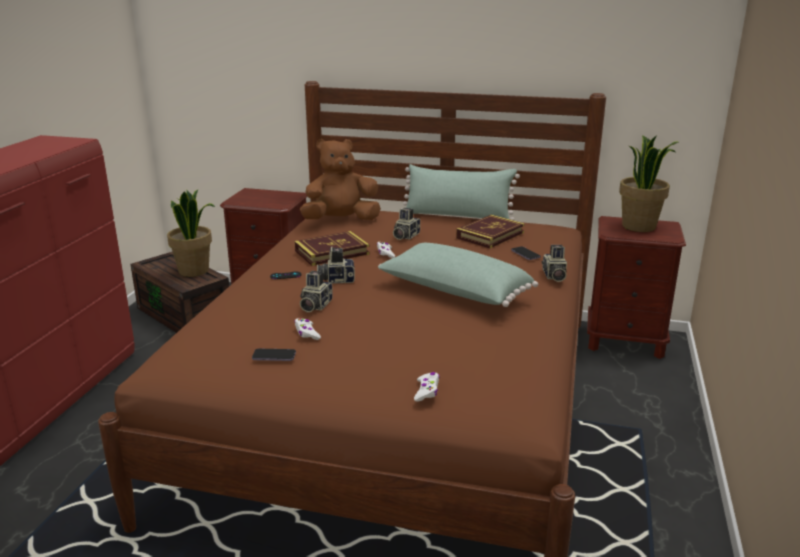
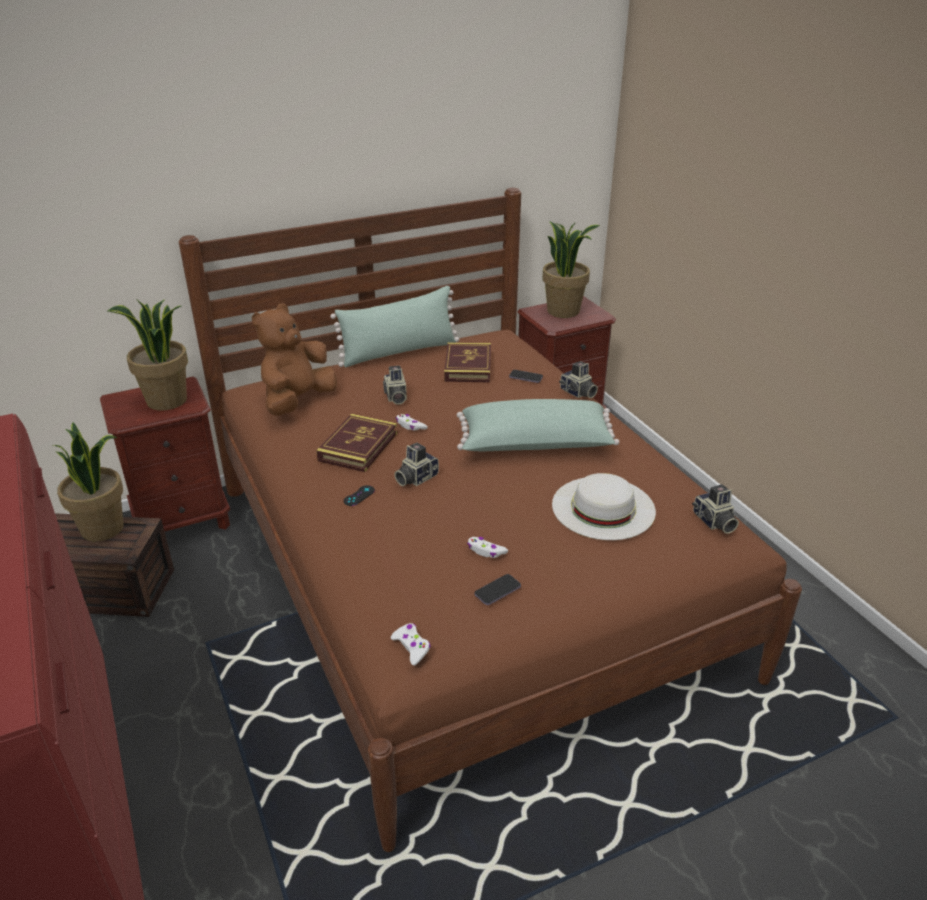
camera: 40 degrees left, 10 degrees up
(270, 199) = (166, 401): none -> potted plant
(314, 305) = (444, 517): camera -> camera (713, 522)
(427, 391) = (657, 555): white game controller -> white game controller (411, 647)
(437, 345) = (603, 507): none -> white hat

